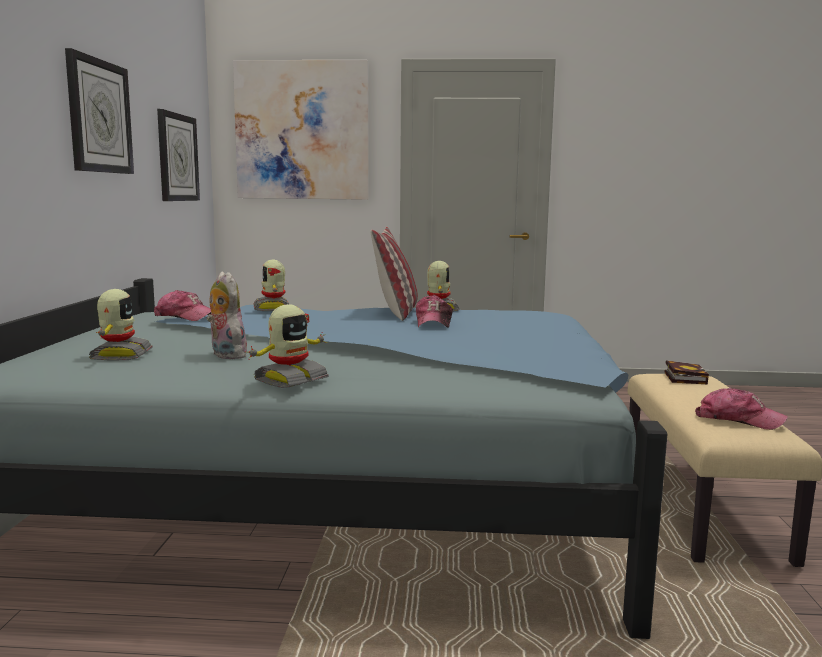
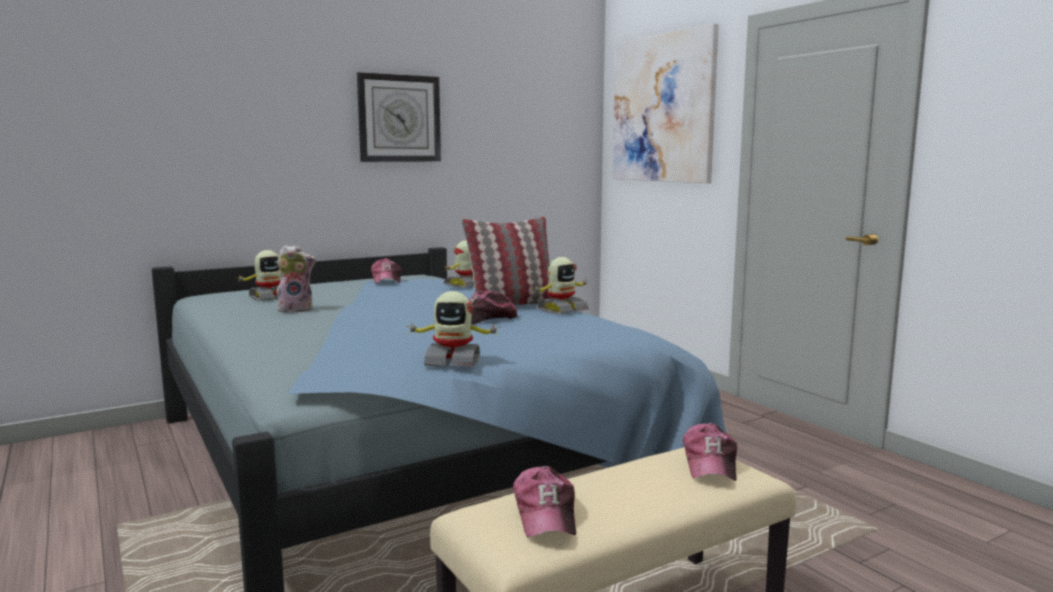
camera: 55 degrees right, 0 degrees up
(177, 157) = (528, 143): wall clock -> none
(225, 355) = (296, 309): plush toy -> plush toy turned 60 degrees clockwise
(290, 380) = (241, 331): toy robot -> toy robot (453, 361)
(683, 377) = (710, 464): book -> cap

